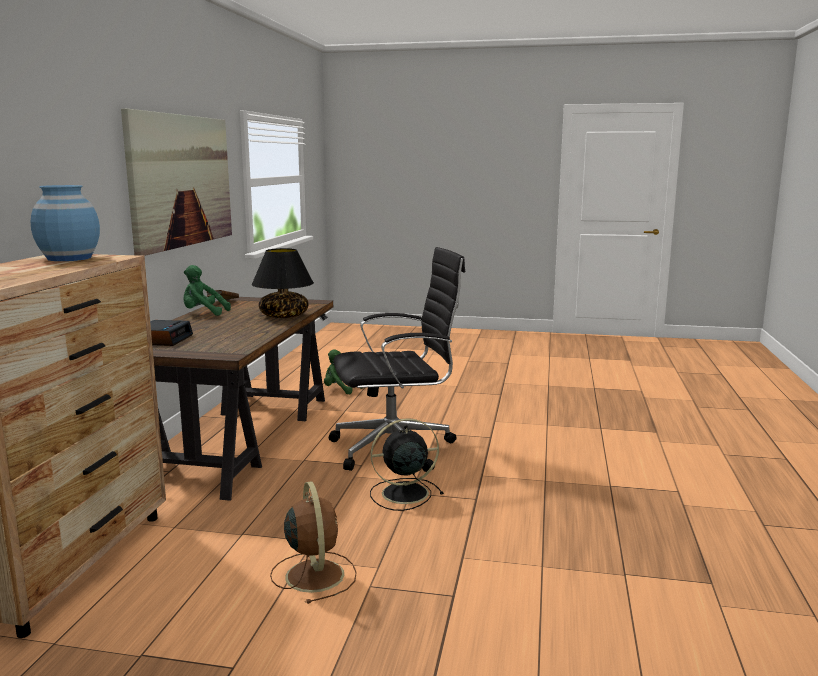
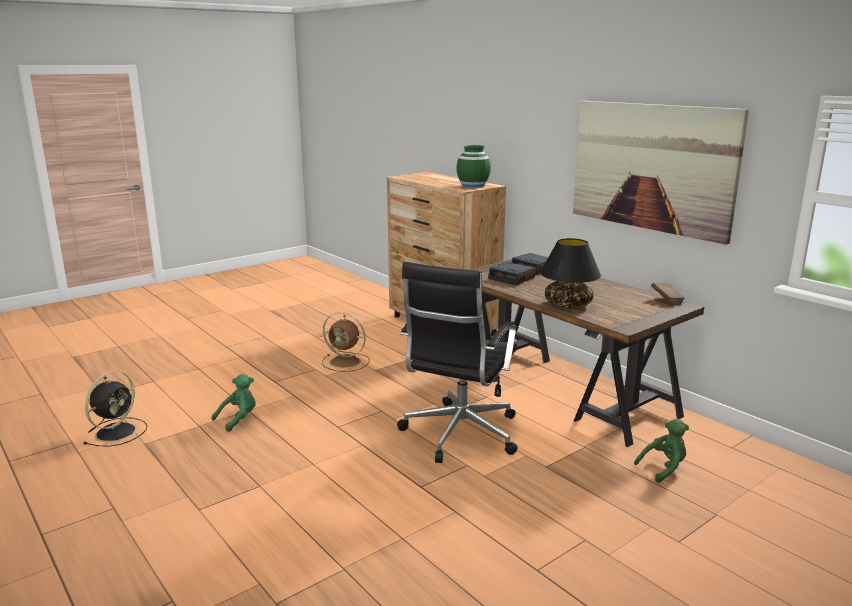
camera: 130 degrees right, 5 degrees up
(69, 258) = (473, 185): blue vase -> green vase
(203, 313) = (615, 287): green plush toy -> green plush toy (238, 419)
(219, 339) = (512, 278): none -> alarm clock
(402, 493) = (384, 408): black fan -> black fan (117, 431)

